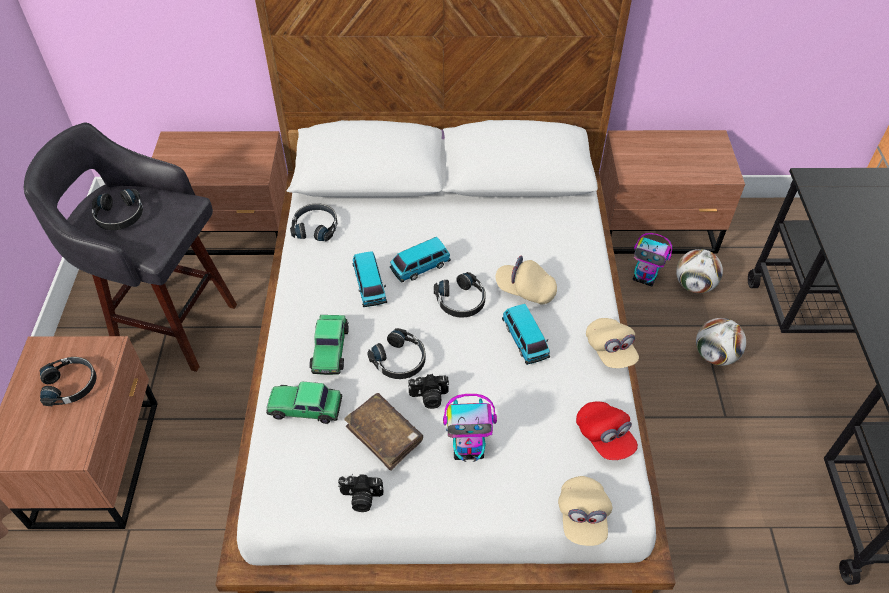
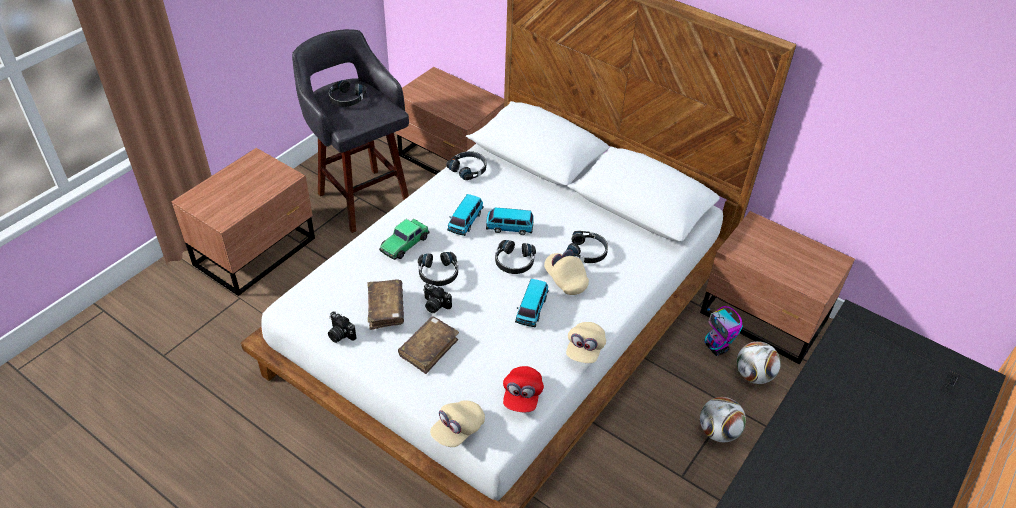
camera: 35 degrees right, 5 degrees down
(71, 385) = (253, 185): black headphones -> black headphones (587, 252)
(305, 407) = (357, 266): toy car -> none
(469, 449) = (429, 349): toy robot -> brown book

